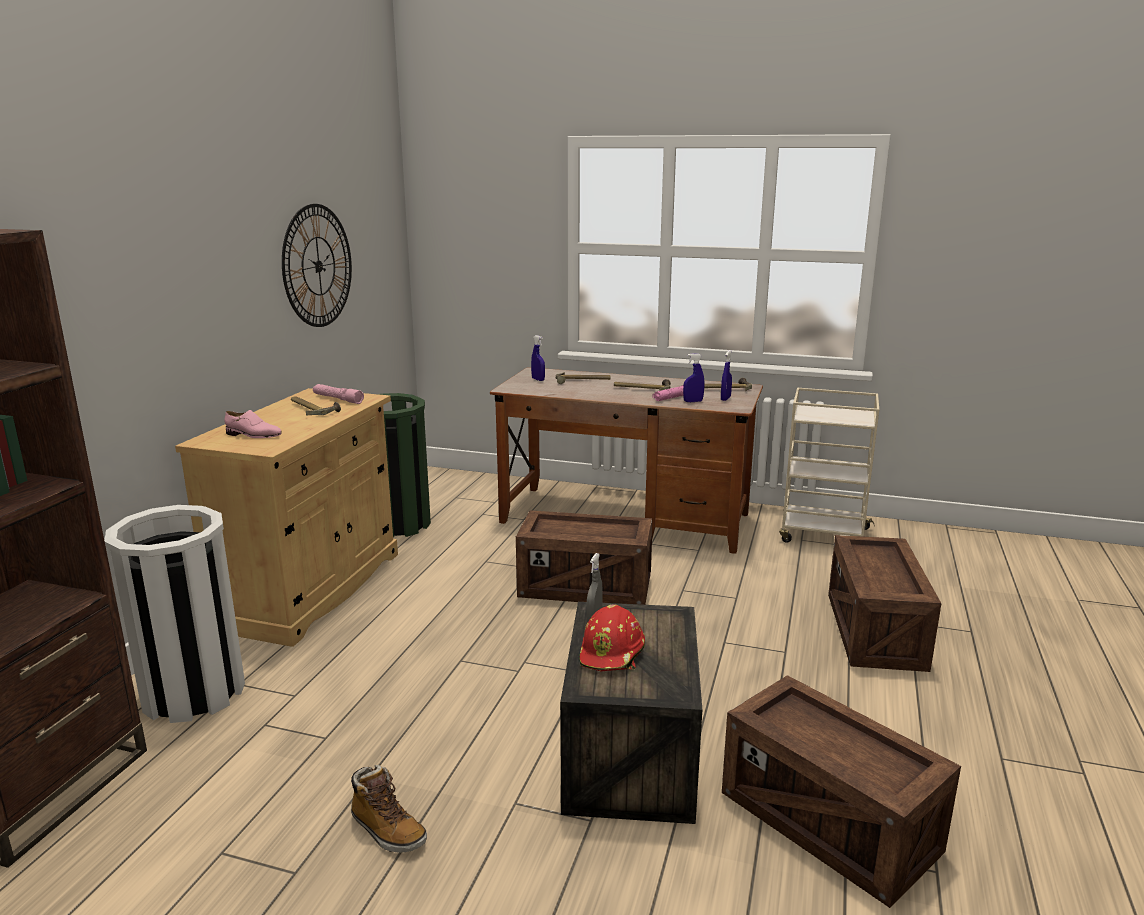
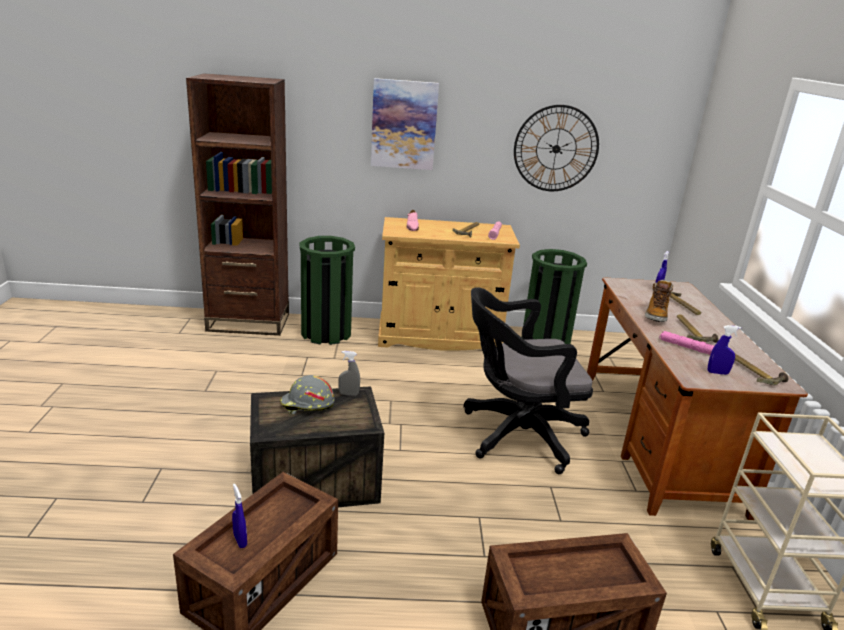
camera: 70 degrees right, 5 degrees up
(157, 275) = (404, 125): none -> picture
(193, 693) = (326, 333): white trash can -> green trash can
(387, 830) = (234, 408): boot -> boot (656, 315)
(584, 587) = (516, 435): crate -> black office chair
(612, 653) = (307, 404): red hard hat -> grey hard hat
(693, 401) = (684, 356): blue spray bottle -> blue spray bottle (240, 540)

